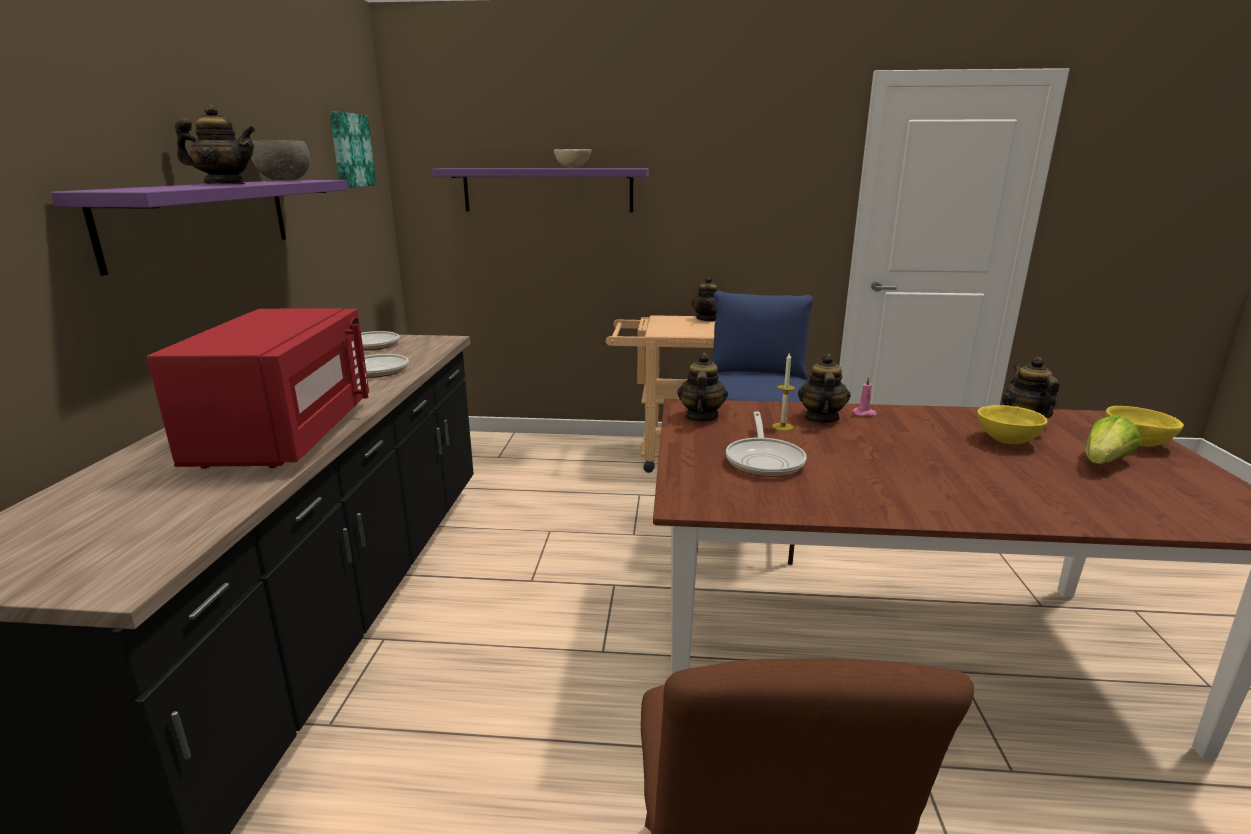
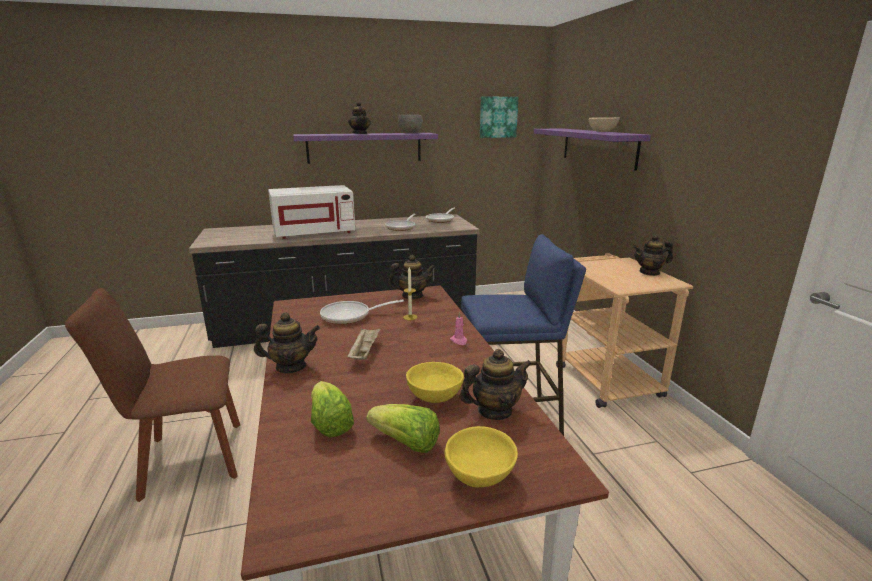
camera: 70 degrees right, 0 degrees up
(285, 435) = (314, 233): red microwave -> white microwave
(820, 418) = (436, 327): teapot -> teapot (291, 367)
(897, 462) = (364, 352): none -> beige tray
(1087, 494) = (330, 423): none -> lettuce

